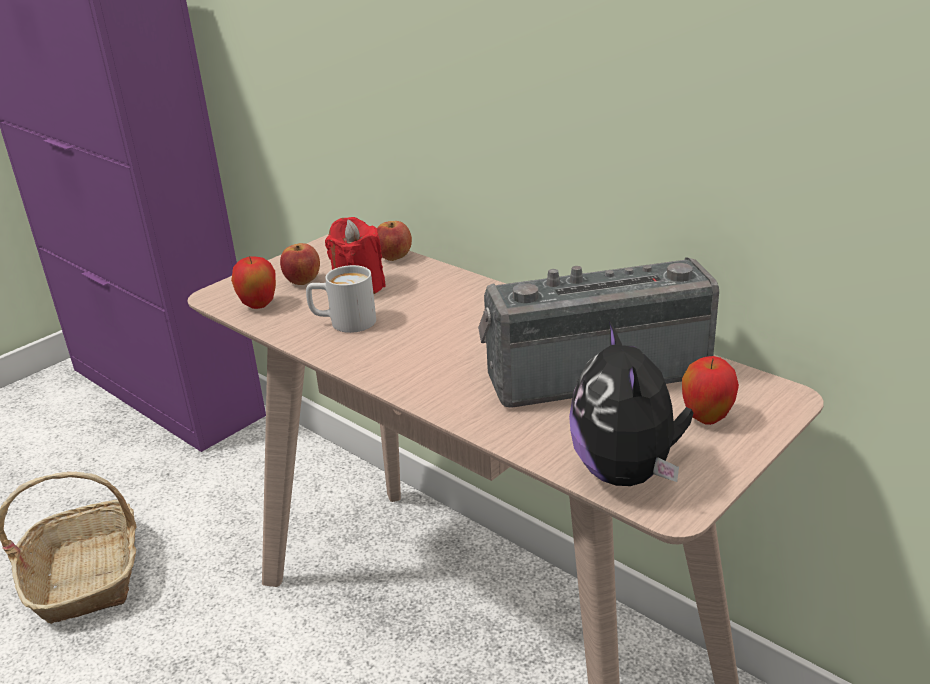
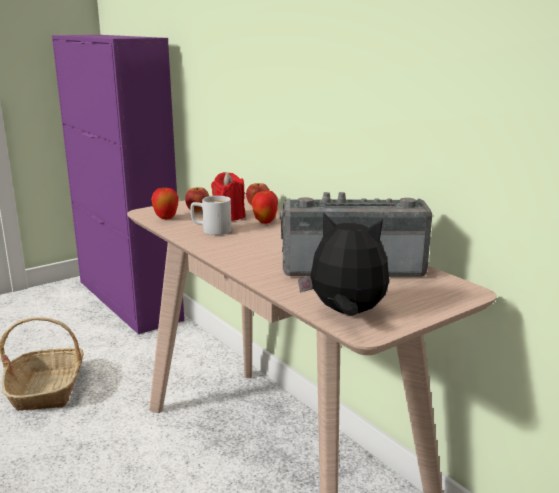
camera: 10 degrees right, 10 degrees down
(627, 472) = (346, 313): plush toy -> plush toy turned 105 degrees clockwise
(706, 419) = (412, 295): apple -> apple (265, 222)

